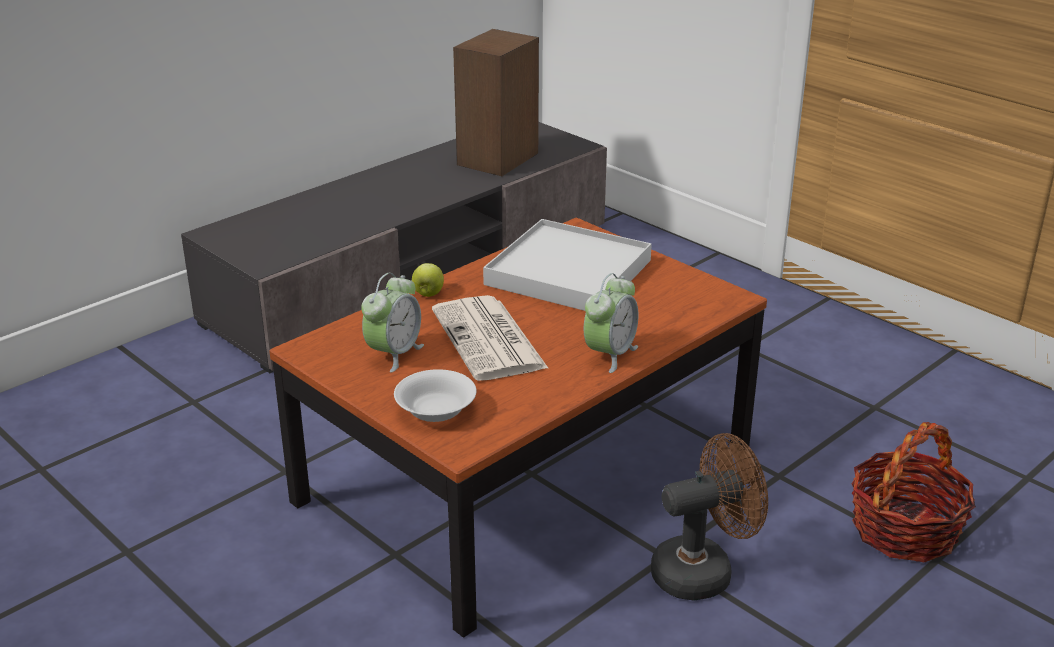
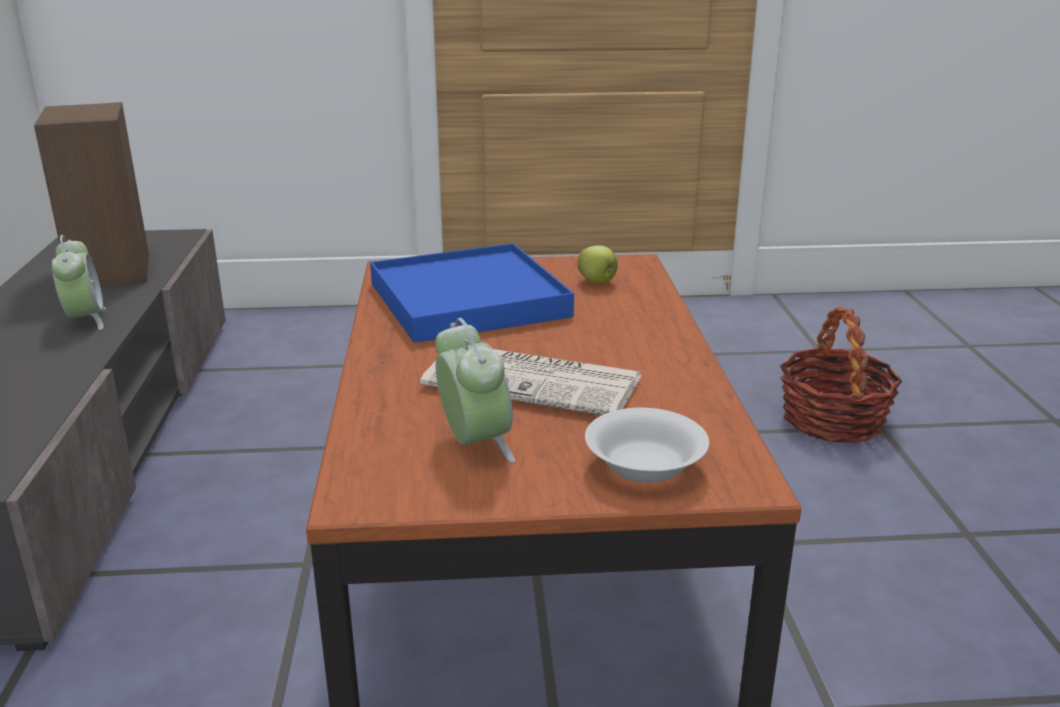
camera: 50 degrees left, 5 degrees down
(428, 294) = (375, 376): apple -> apple (597, 282)
(569, 272) = (468, 300): white tray -> blue tray
(610, 355) = (659, 340): alarm clock -> alarm clock (85, 320)
(703, 571) = (795, 534): brown fan -> none

